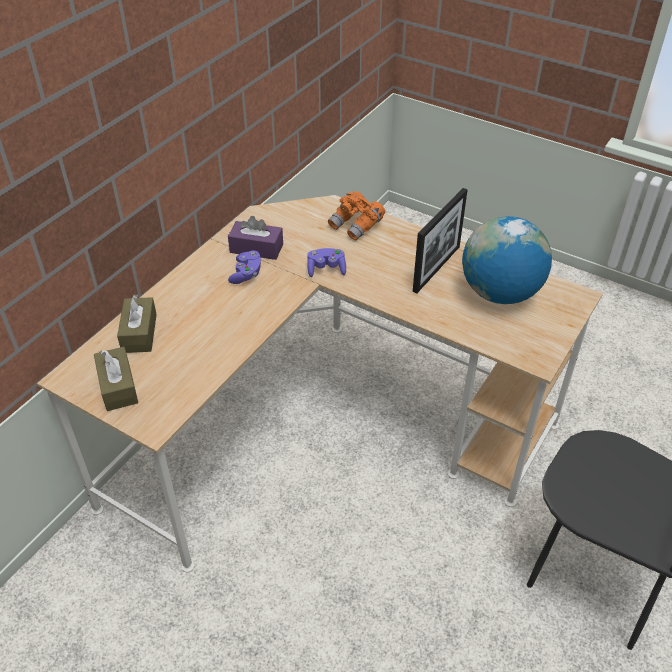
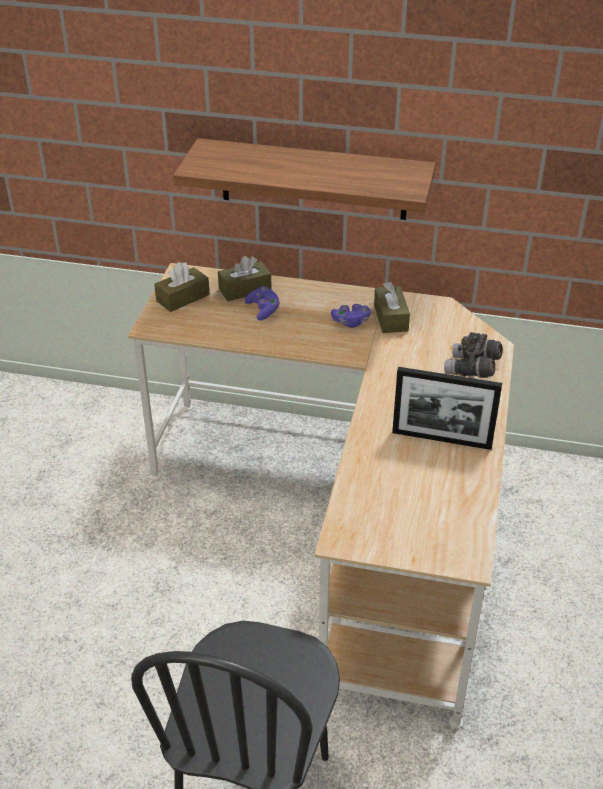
camera: 70 degrees right, 5 degrees down
(130, 181) = (314, 179): none -> shelf
(256, 248) = (390, 318): purple tissue box -> brown tissue box
(326, 269) = (389, 366): purple game controller -> purple game controller (263, 310)
(356, 225) = (472, 369): orange binoculars -> grey binoculars
(499, 293) = (432, 494): globe -> none

